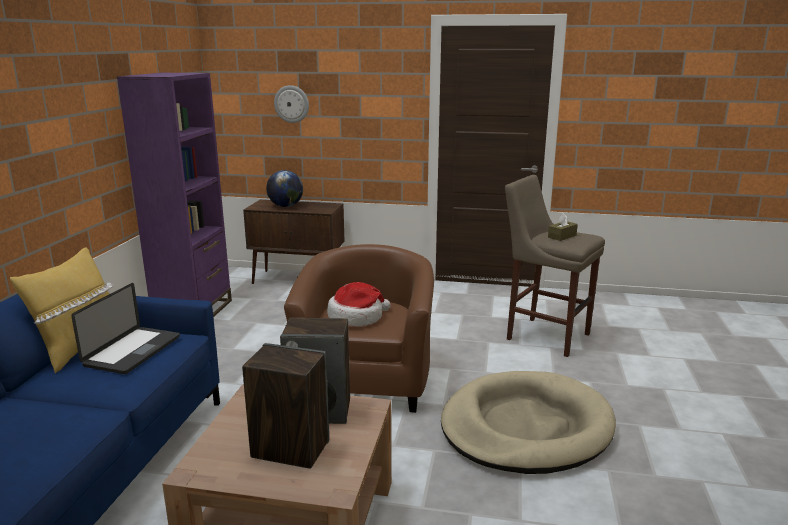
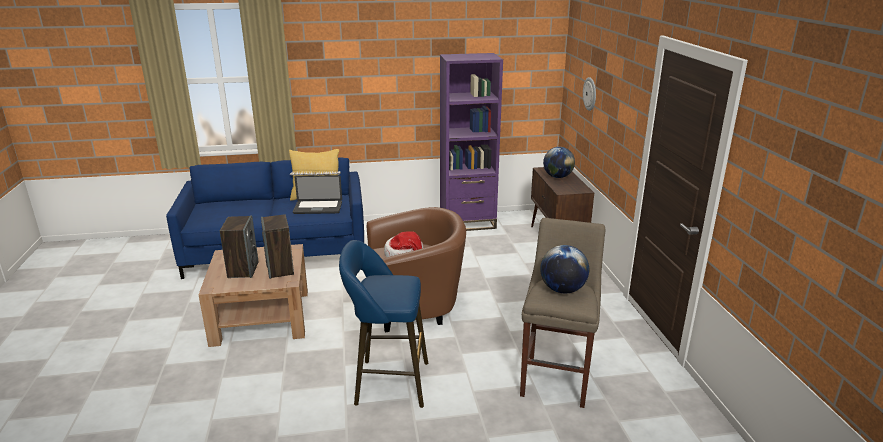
camera: 70 degrees right, 5 degrees up
(525, 427) = (387, 383): beige dog bed -> blue stool
(562, 236) = (562, 290): brown tissue box -> globe

